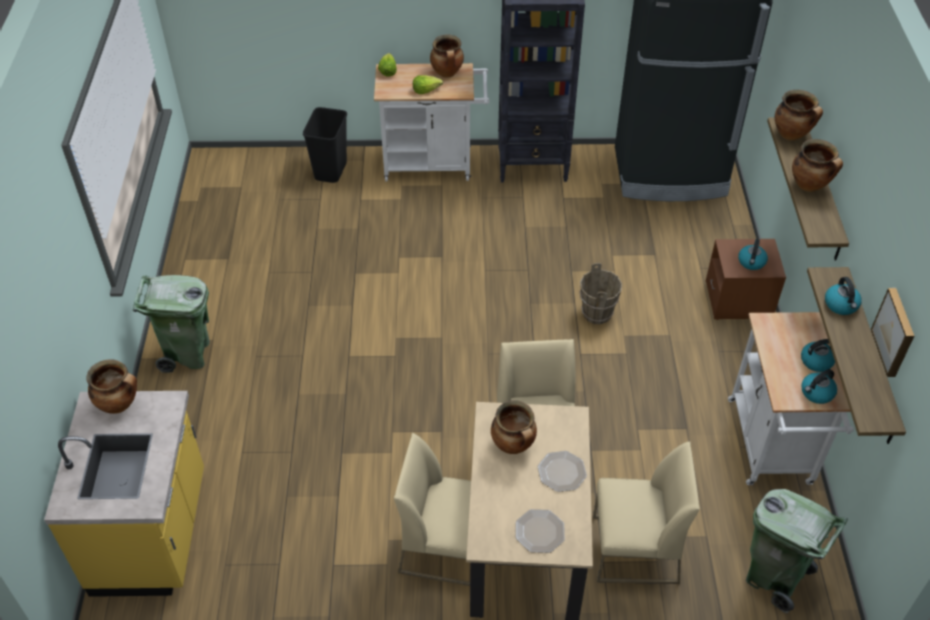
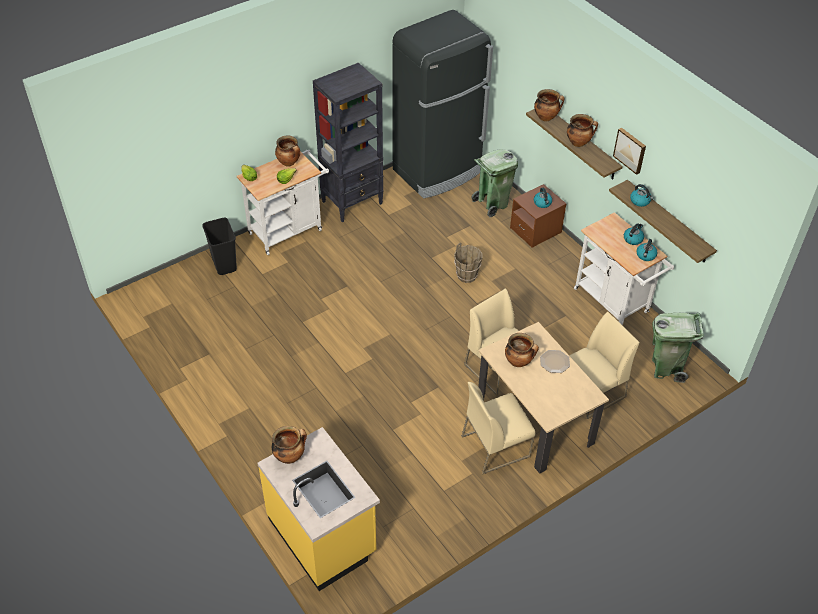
camera: 35 degrees left, 0 degrees up
(188, 354) = (241, 424): green trash can -> green trash can (492, 204)
(540, 531) = (570, 397): plate -> none
(895, 332) = (686, 201): picture -> picture (630, 150)

